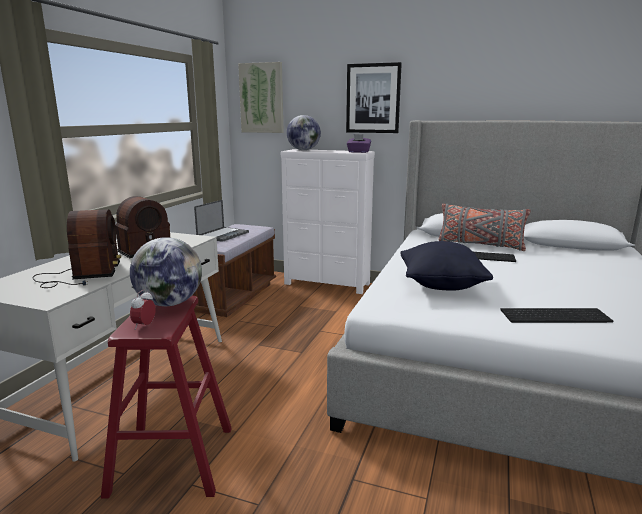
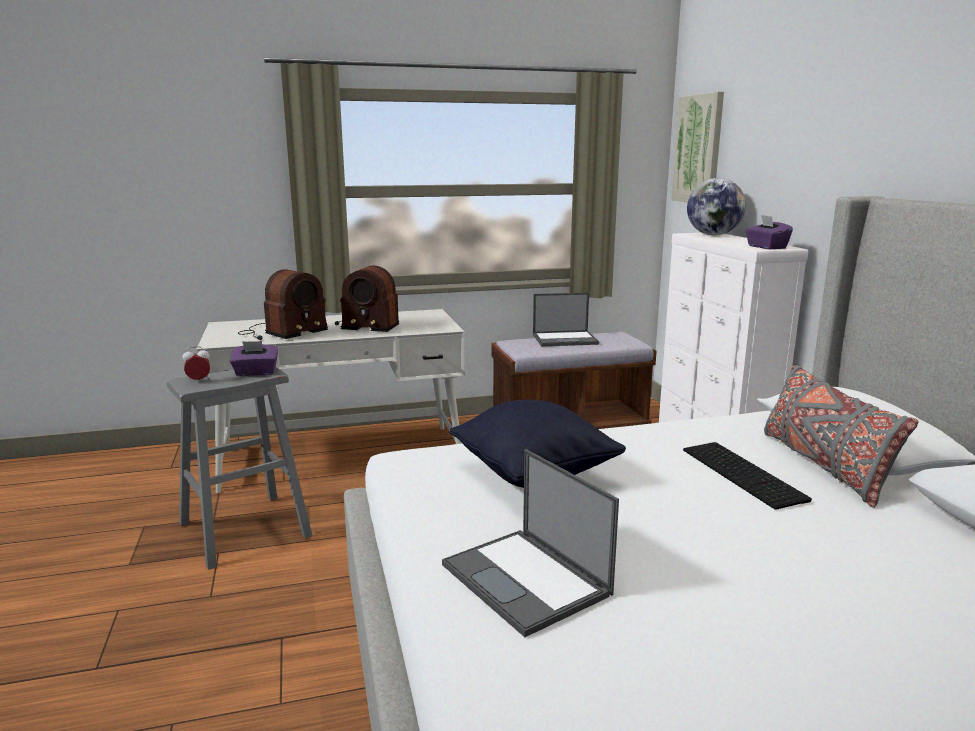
camera: 55 degrees right, 0 degrees up
(169, 303) = (256, 373): globe -> purple tissue box
(172, 460) = (244, 529): red stool -> grey stool
(373, 98) = (823, 151): picture -> none
(555, 315) = (527, 580): keyboard -> laptop

